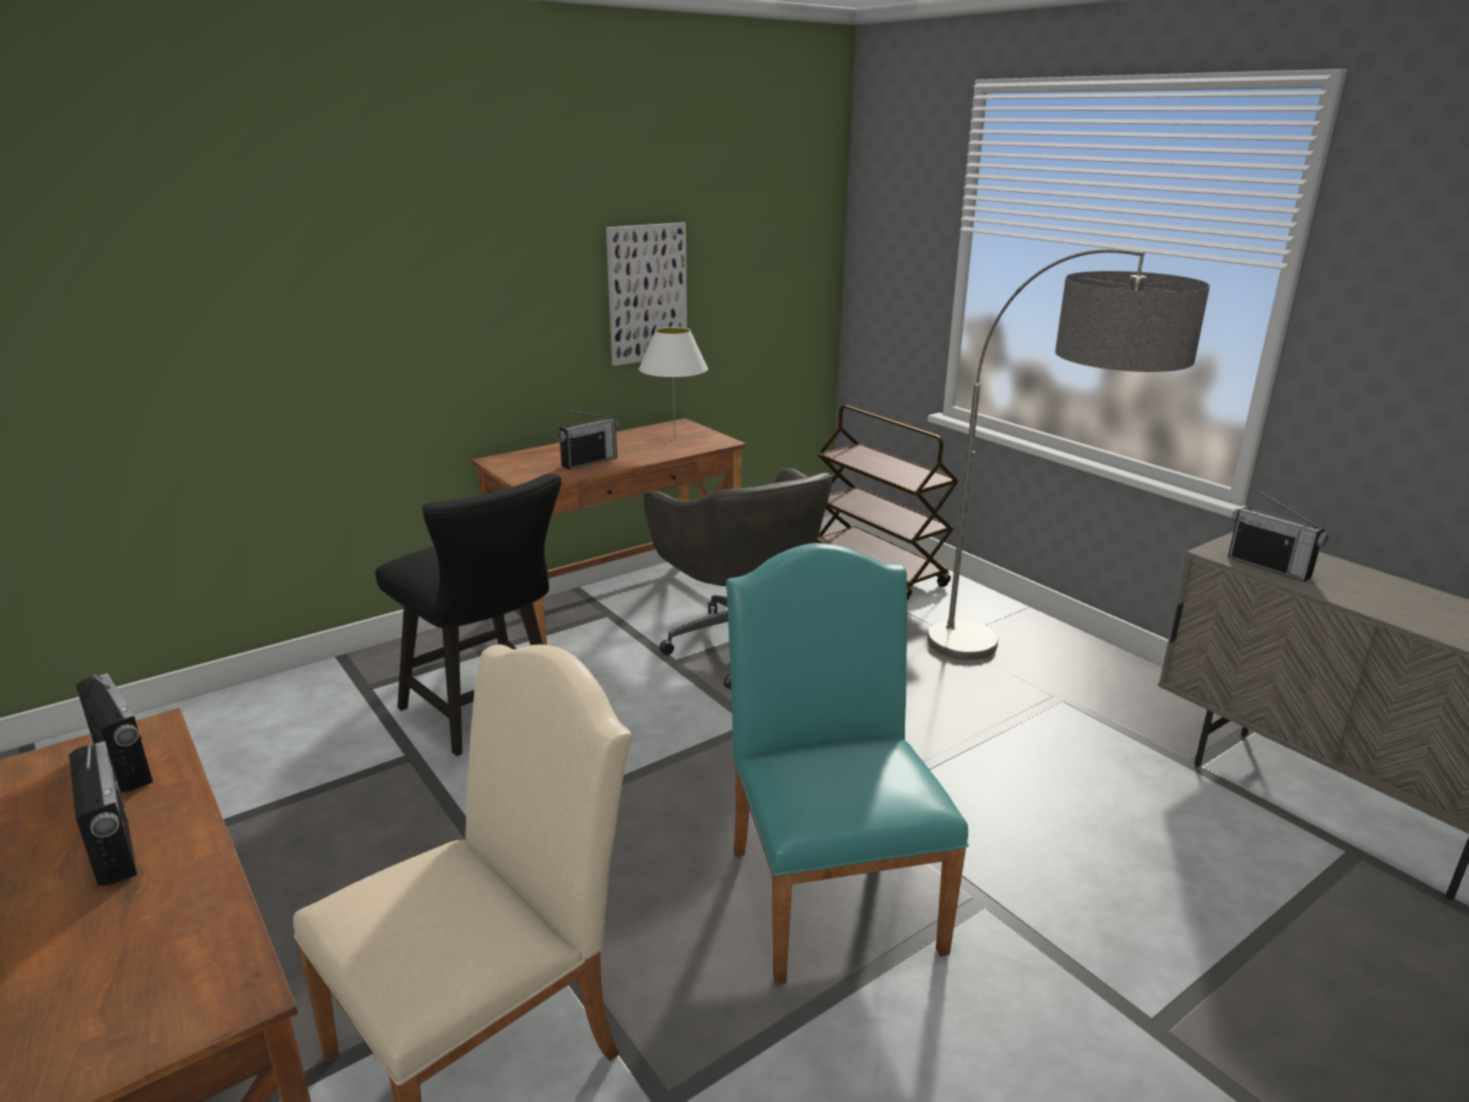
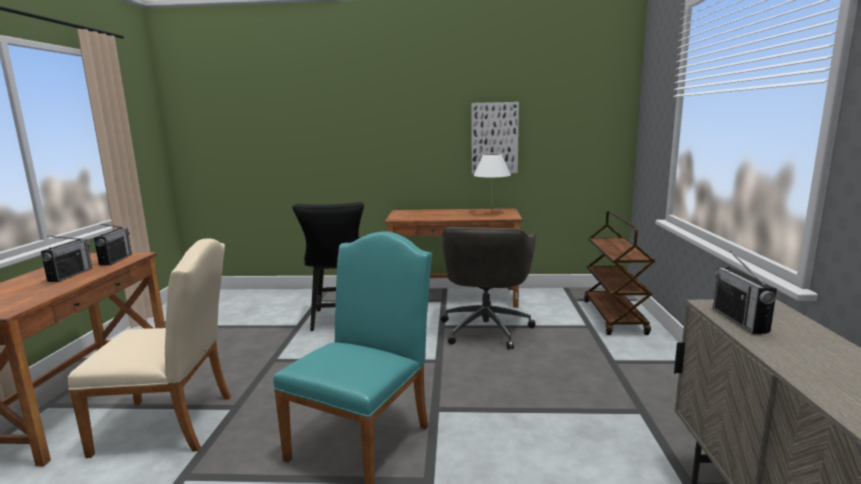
camera: 40 degrees right, 10 degrees down
(589, 462) = (434, 216): radio -> none
(1028, 678) = (633, 394): floor lamp -> none

